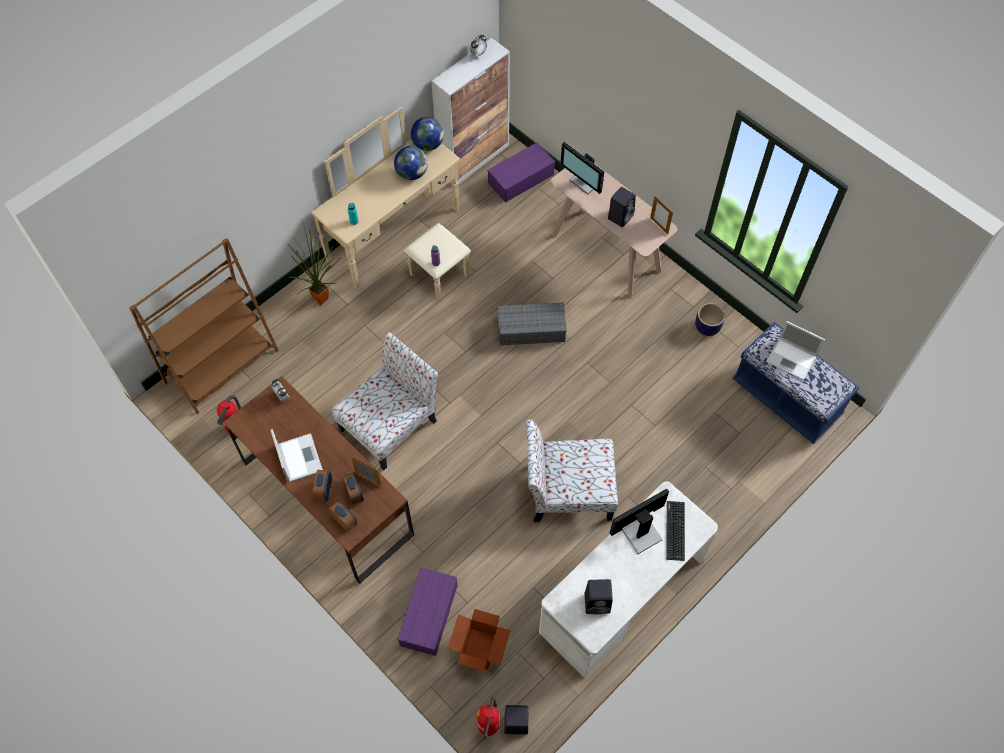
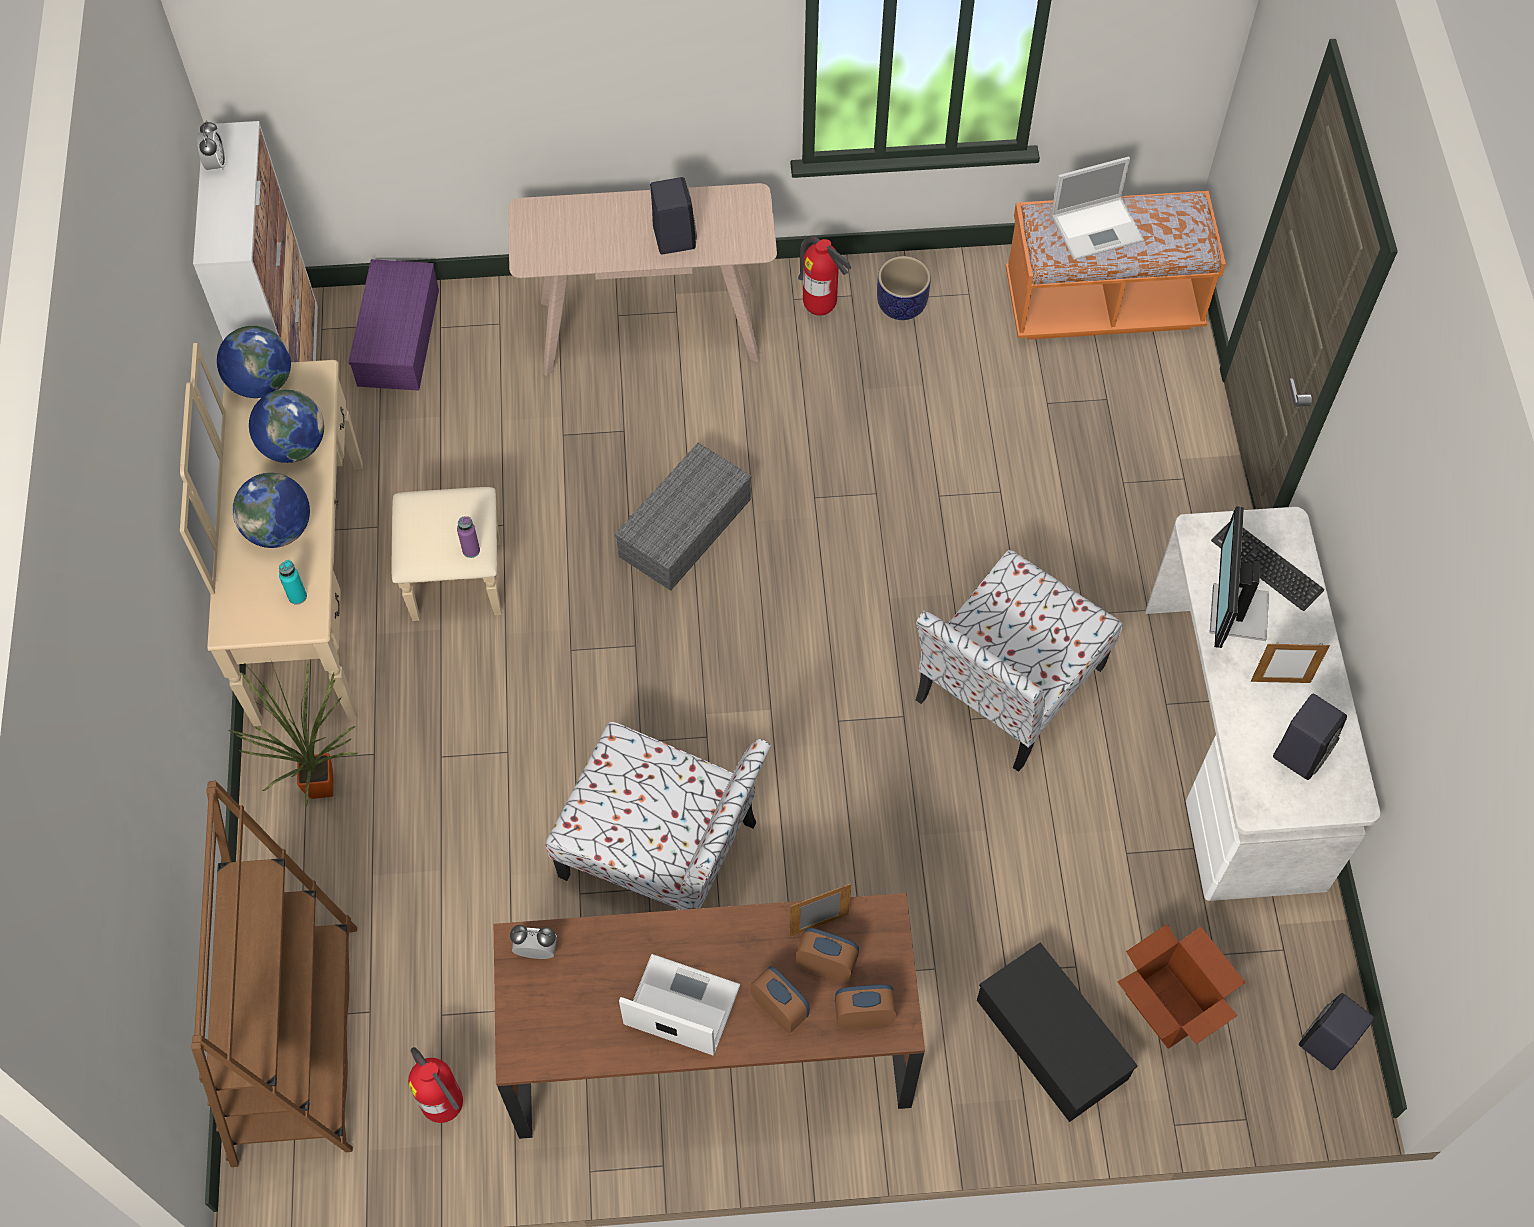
camera: 50 degrees left, 0 degrees up
(375, 196) = (279, 530): none -> globe
(390, 424) = (663, 851): chair -> chair turned 120 degrees clockwise
(429, 616) = (1054, 1040): purple storage box -> black storage box
(489, 727) = (1304, 1086): fire extinguisher -> fire extinguisher (820, 308)
(586, 182) = (564, 231): monitor -> none
(659, 226) = (739, 203): picture frame -> picture frame (1280, 681)
(786, 398) = (1103, 304): blue bench -> orange bench

